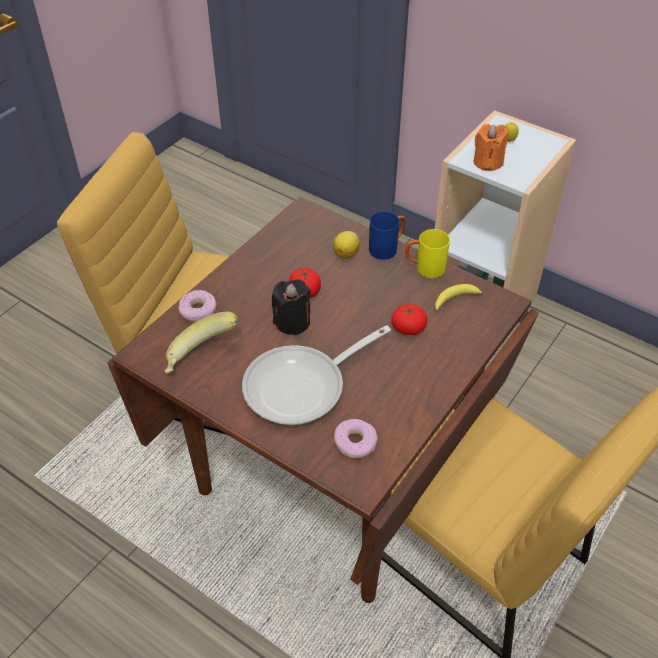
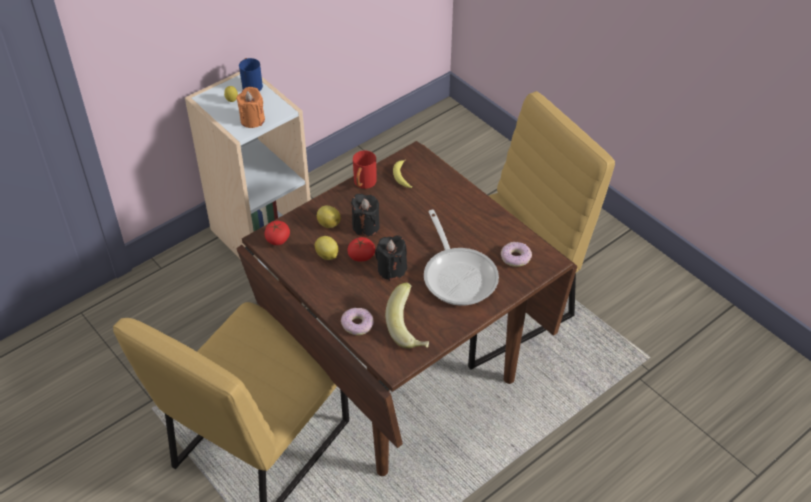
camera: 75 degrees left, 0 degrees up
(296, 264) = (327, 256): none -> lemon
(354, 285) = (366, 227): none -> black candle
(387, 248) = (332, 199): blue mug -> blue mug (251, 85)
(408, 328) = (421, 207): tomato -> tomato (277, 239)
(424, 268) = (363, 184): yellow mug -> red mug

